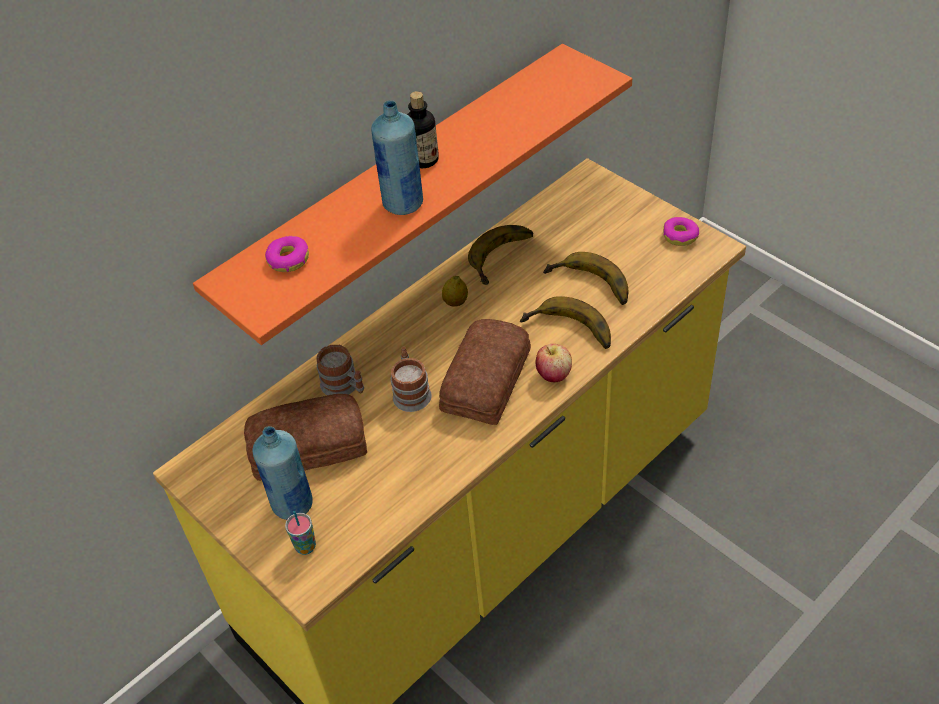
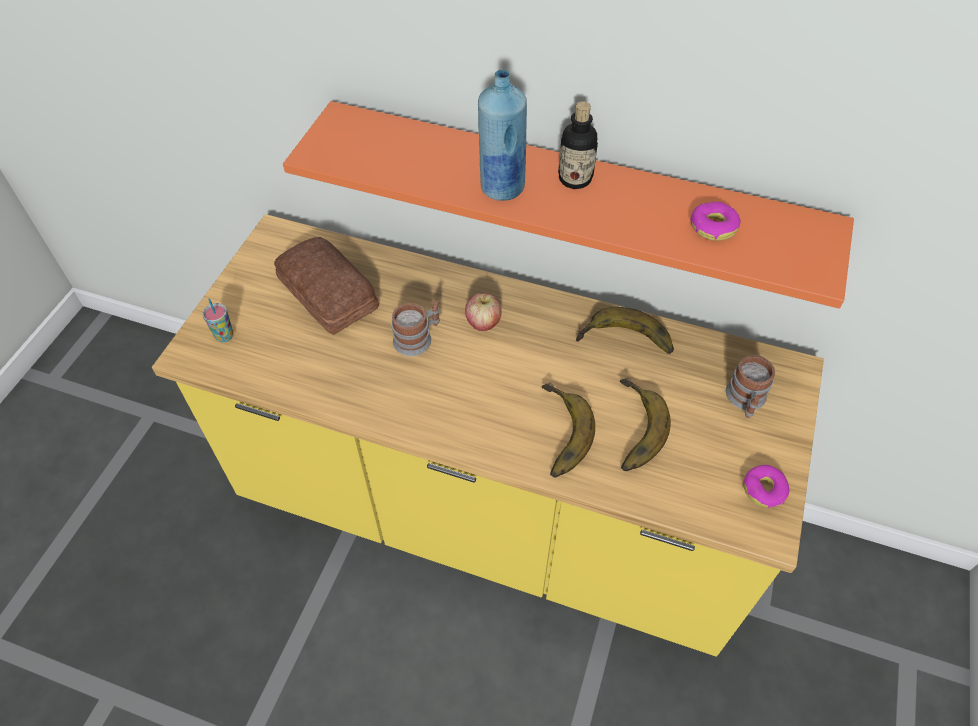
camera: 60 degrees right, 5 degrees up
(288, 259) = (385, 143): donut -> donut (713, 227)
(292, 505) = (263, 310): blue bottle -> none
(344, 386) = (402, 290): mug -> mug (745, 400)
(455, 302) = (543, 327): lemon -> none
(488, 379) = (461, 391): bread -> none
(553, 375) = (493, 442): apple -> apple (483, 323)

